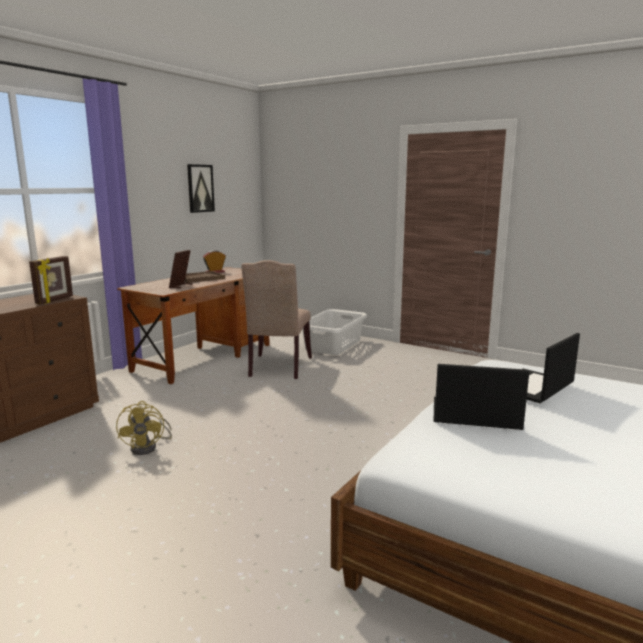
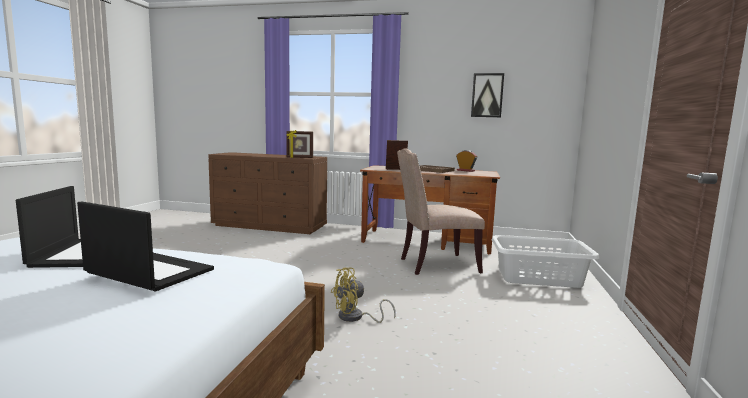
camera: 70 degrees right, 5 degrees down
(148, 447) = (255, 254): yellow fan -> yellow fan (356, 317)

